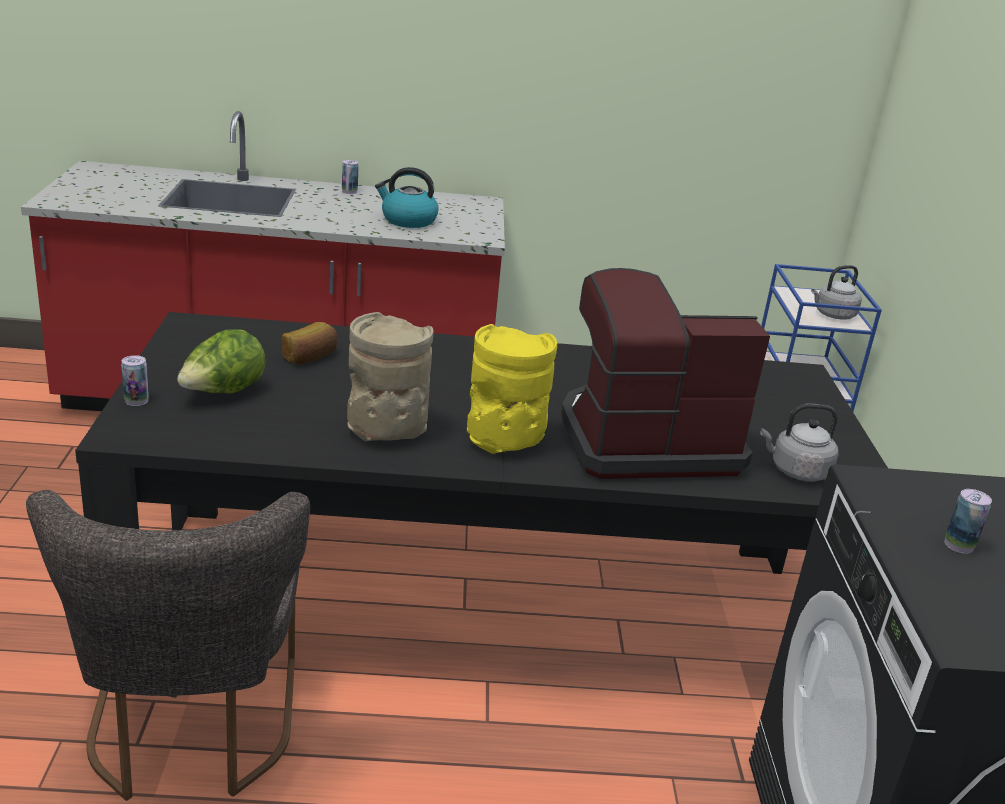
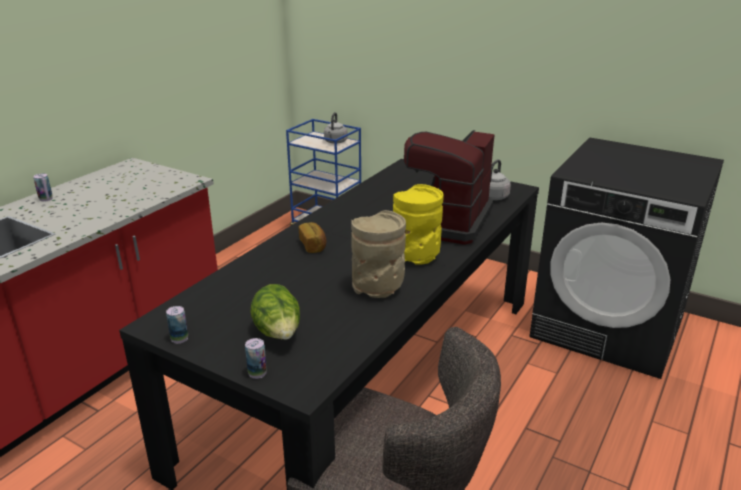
camera: 55 degrees left, 0 degrees up
(311, 357) = (257, 289): bread -> bread (313, 245)
(408, 220) = (129, 193): kettle -> none
(959, 545) = (624, 175): can -> can (179, 338)

